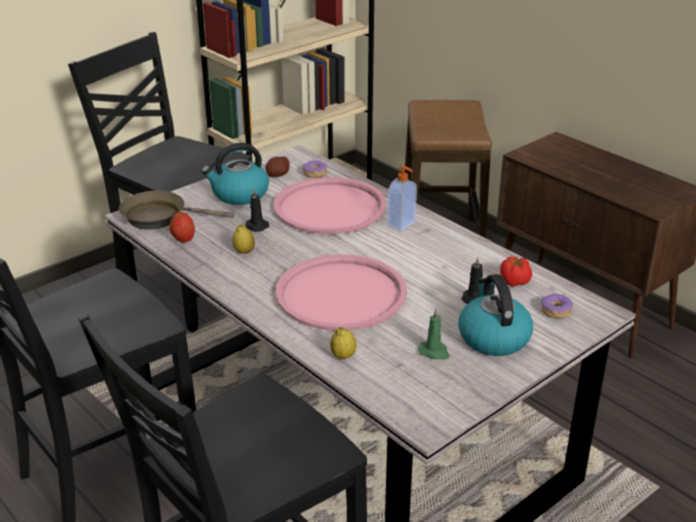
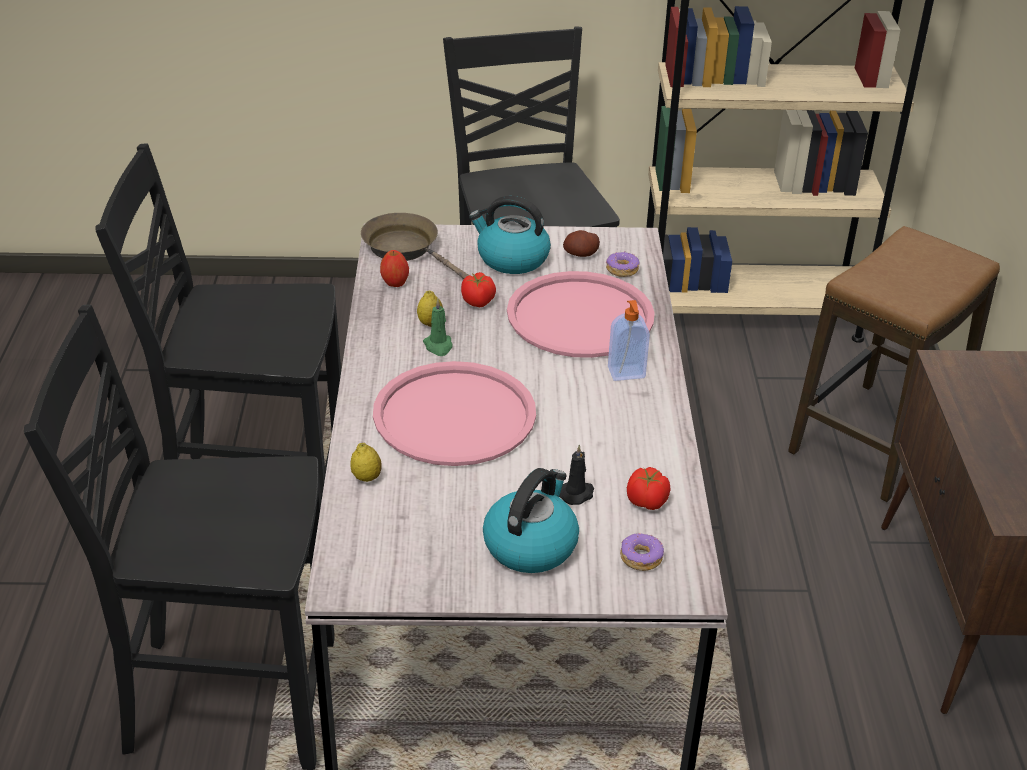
camera: 40 degrees right, 5 degrees up
(256, 226) = (478, 302): black candle -> tomato
(434, 352) = (452, 524): green candle -> green candle (438, 346)

